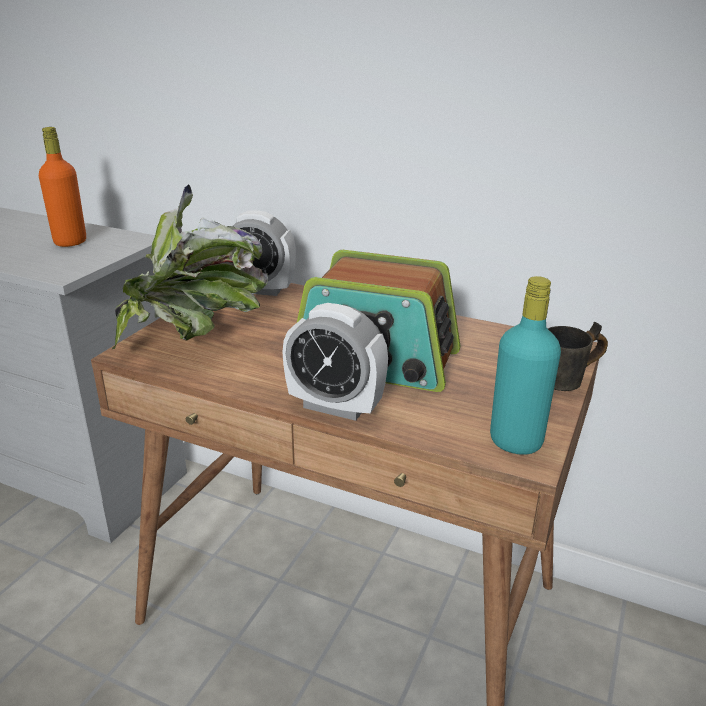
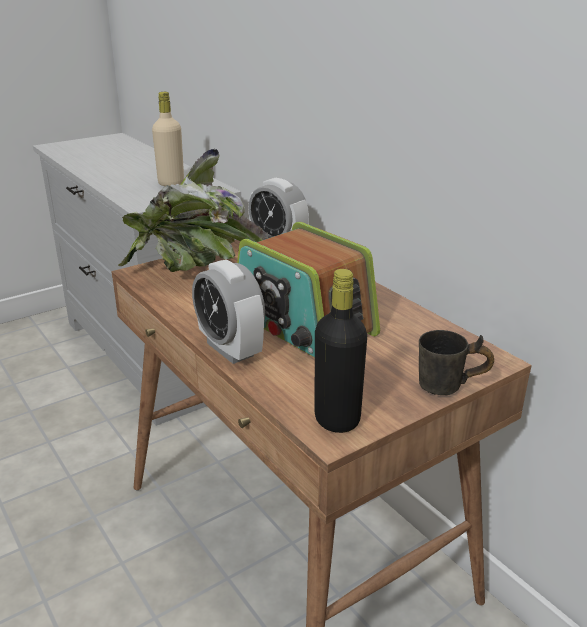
camera: 30 degrees right, 0 degrees up
(70, 242) = (171, 183): orange bottle -> beige bottle
(515, 442) = (337, 419): turquoise bottle -> black bottle

